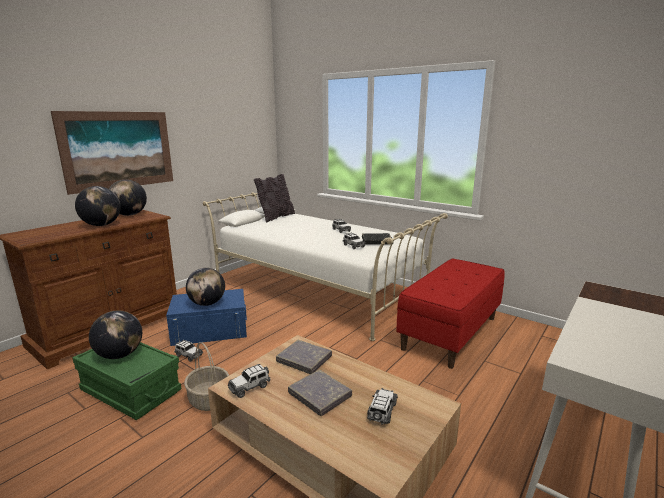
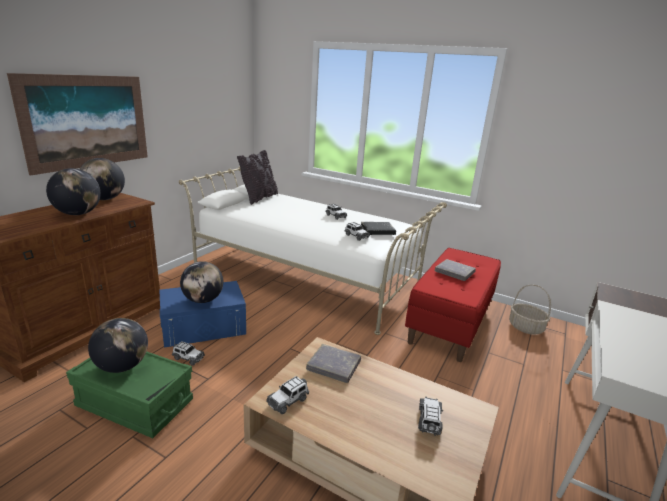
camera: 10 degrees left, 5 degrees up
(209, 399) = (226, 409): basket -> basket (525, 327)
(319, 395) = (363, 406): grey book -> grey book (454, 272)

